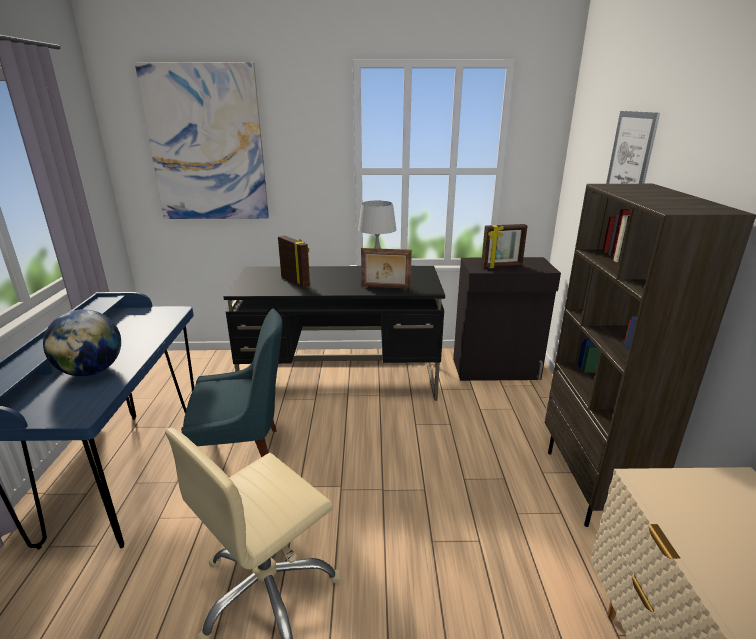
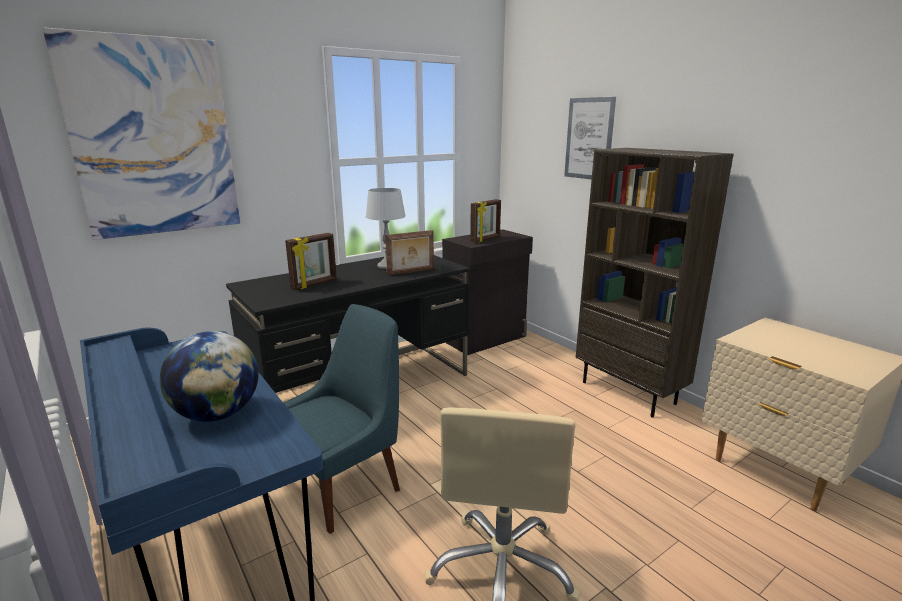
camera: 35 degrees left, 5 degrees down
(296, 281) = (314, 284): picture frame -> picture frame turned 120 degrees clockwise

